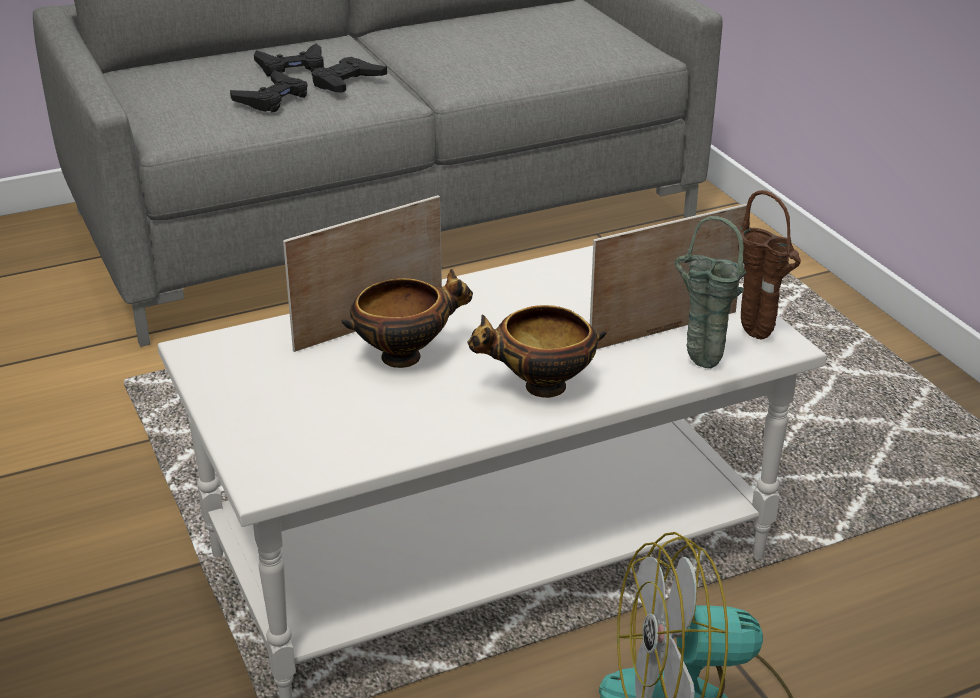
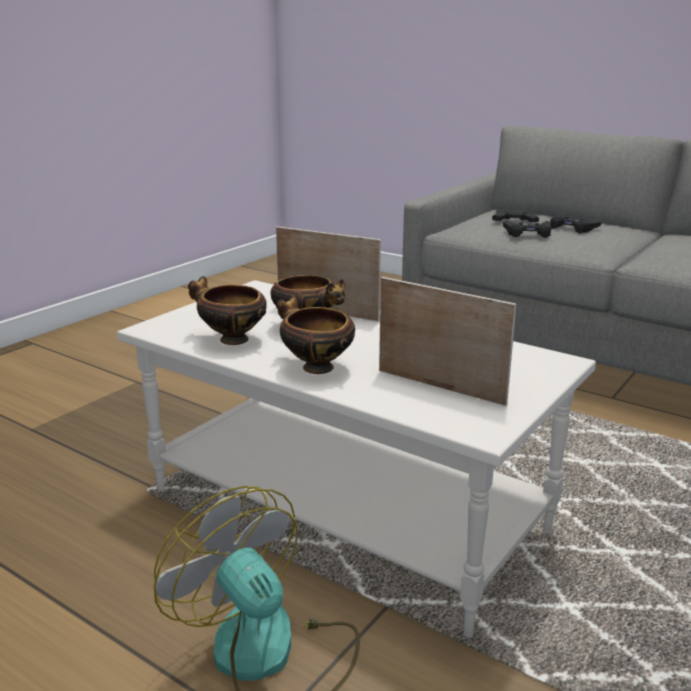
camera: 60 degrees right, 10 degrees down
(347, 82) = (583, 240): black game controller -> black game controller (514, 221)
(389, 423) = (231, 339): none -> bowl
(699, 364) = (410, 408): green vase -> none
(759, 339) = (480, 422): brown vase -> none

